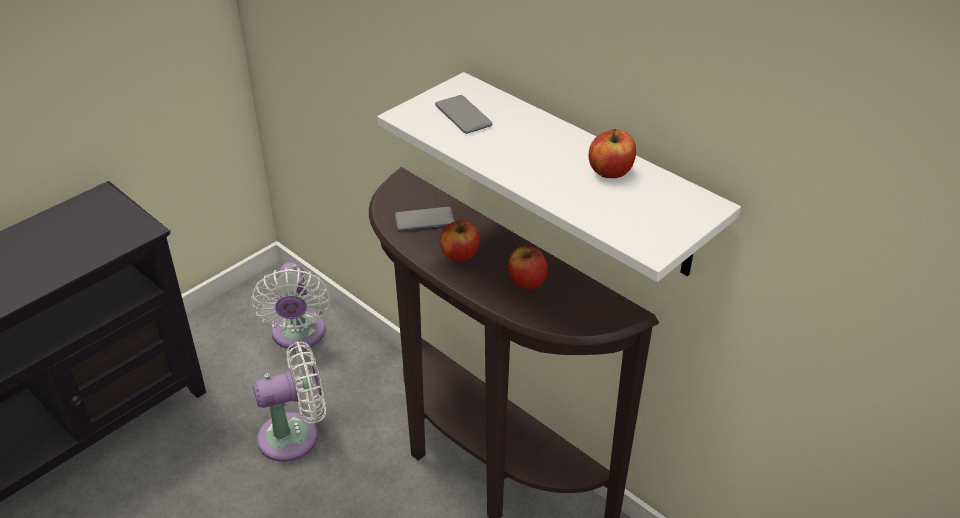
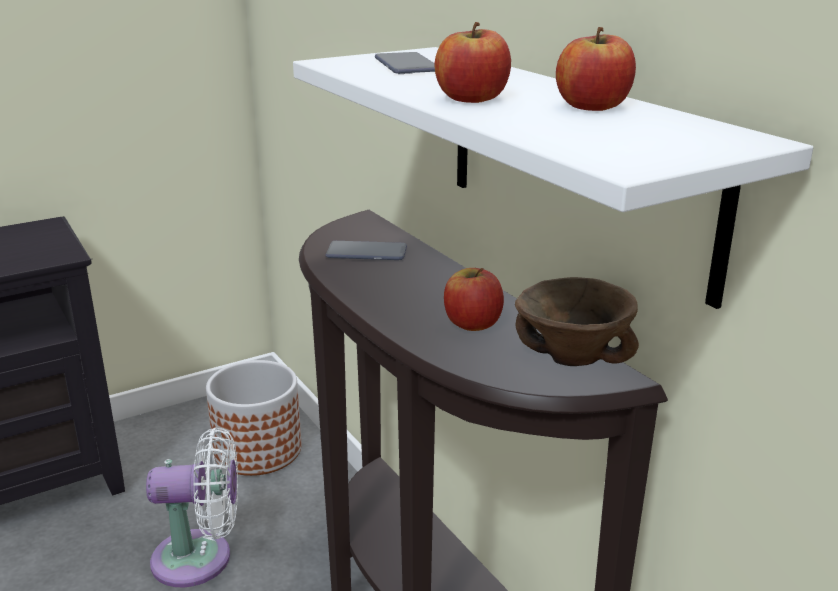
camera: 15 degrees right, 15 degrees down
(298, 335) = (258, 450): white fan -> planter
(460, 254) = (393, 287): apple -> apple (472, 99)
(599, 302) = (574, 359): none -> brown bowl

